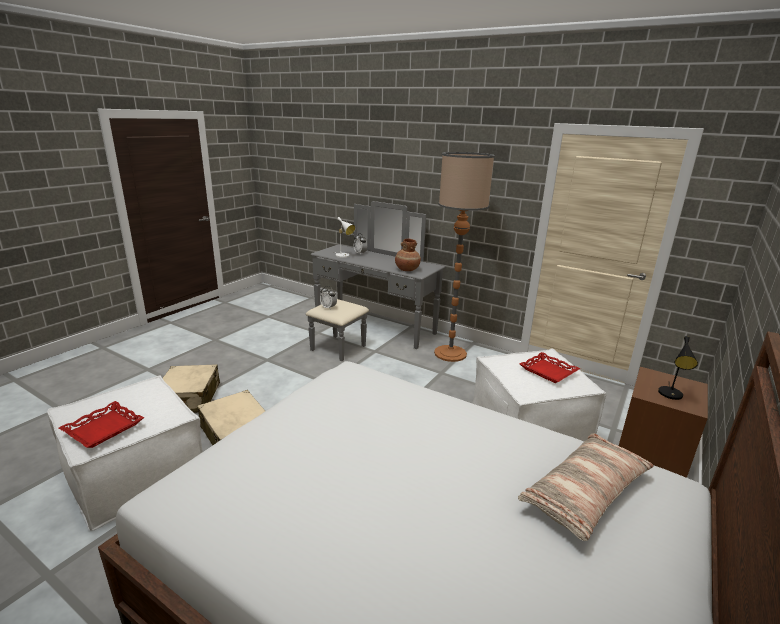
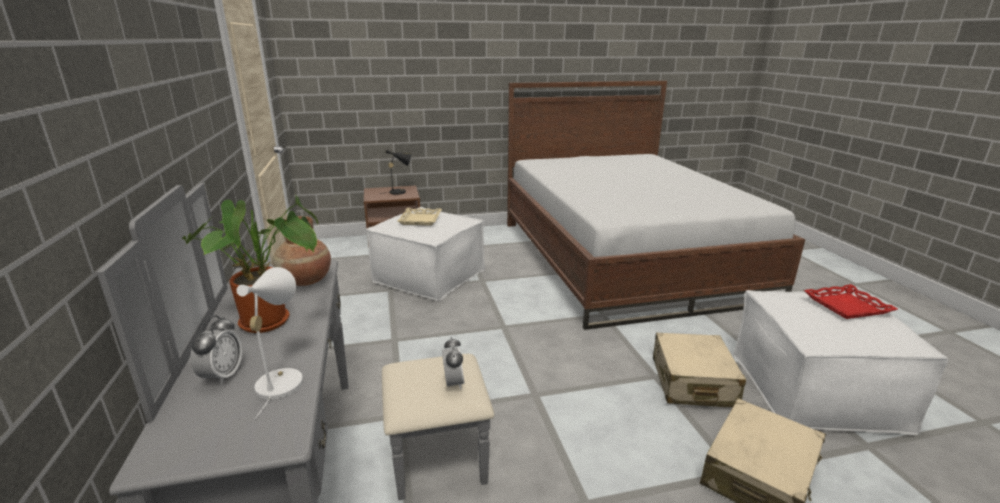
camera: 135 degrees left, 0 degrees up
(382, 261) = (271, 321): none -> potted plant
(450, 353) = (331, 355): floor lamp -> none
(548, 371) = (420, 220): red tray -> beige tray
(586, 493) = (568, 166): pillow -> none

